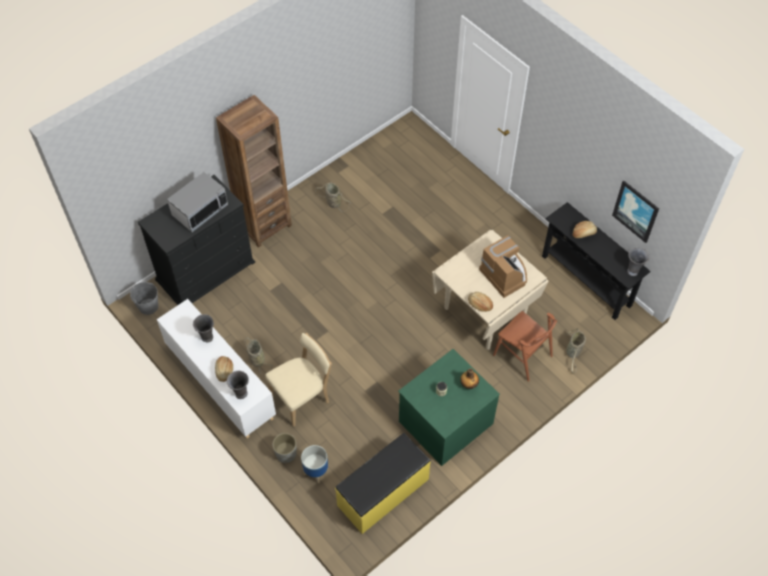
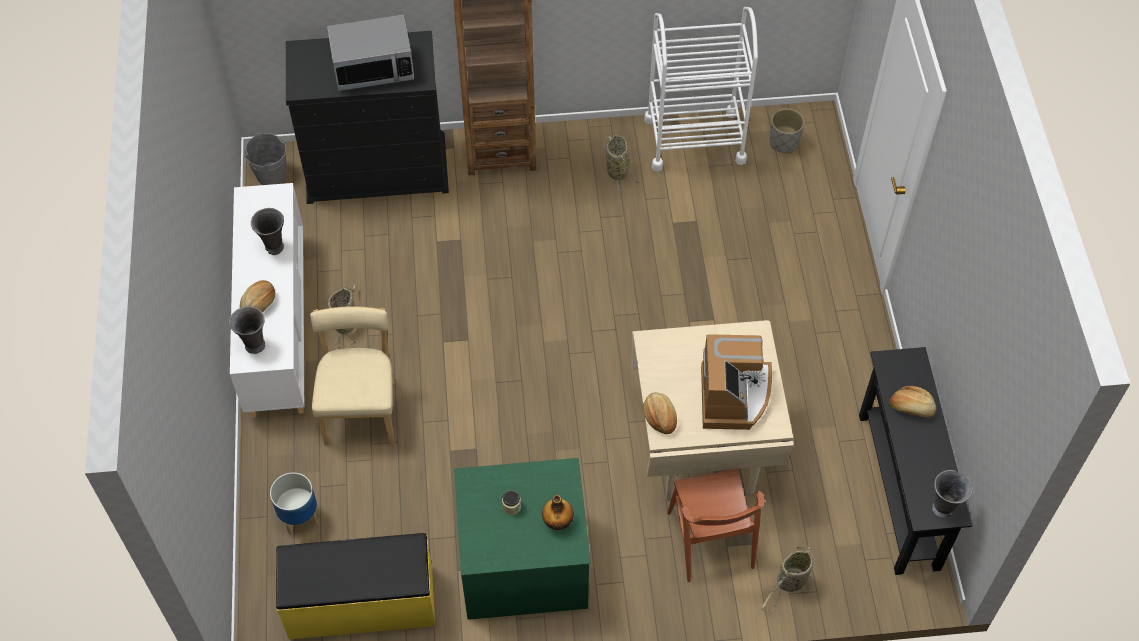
camera: 35 degrees right, 0 degrees up
(286, 453) = (281, 468): grey planter -> grey planter (783, 142)
(302, 398) = (361, 409): beige chair -> beige chair turned 90 degrees counterclockwise
(359, 166) = (694, 140): none -> white cart
(636, 211) = (985, 411): picture -> none

